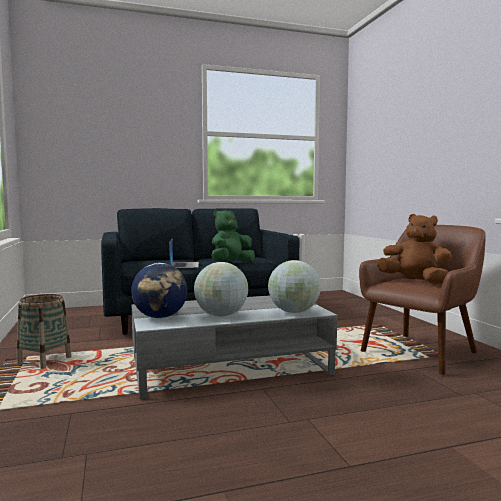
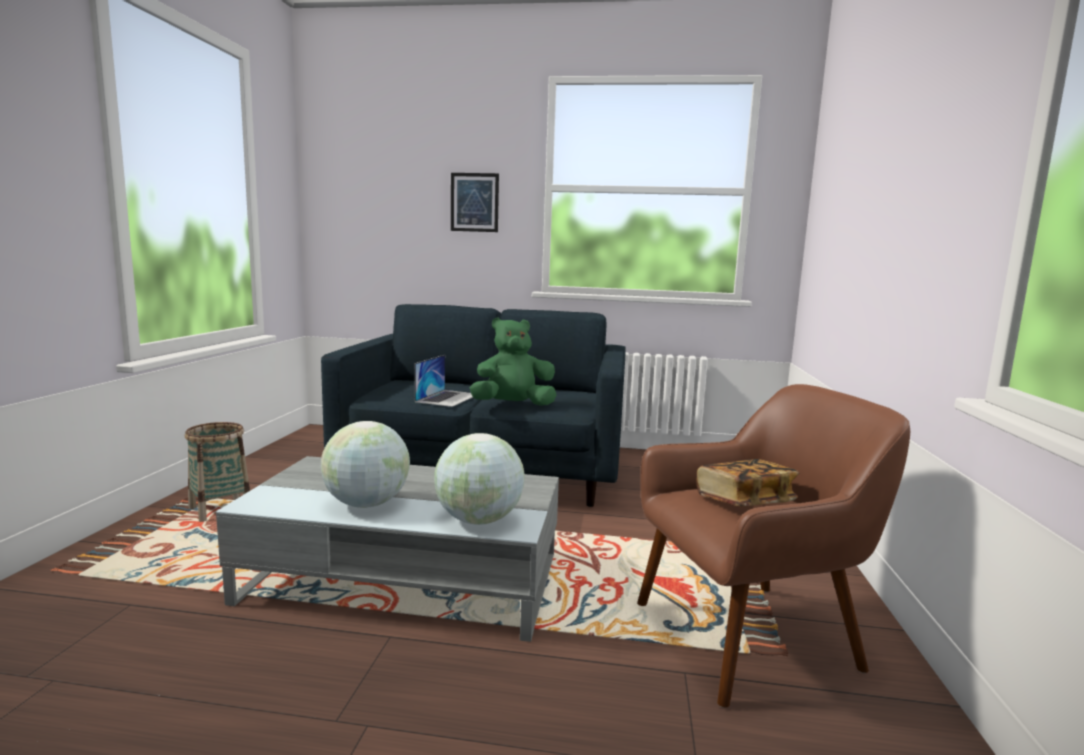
camera: 25 degrees right, 5 degrees up
(155, 141) = (474, 202): none -> picture
(160, 317) = (289, 490): globe -> none
(414, 281) = (744, 501): brown plush toy -> book

